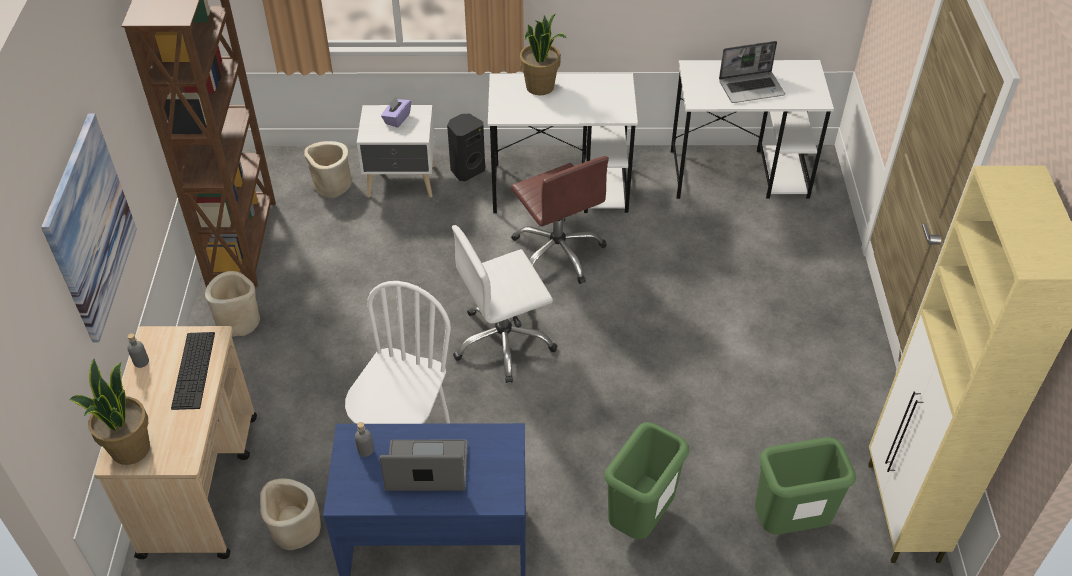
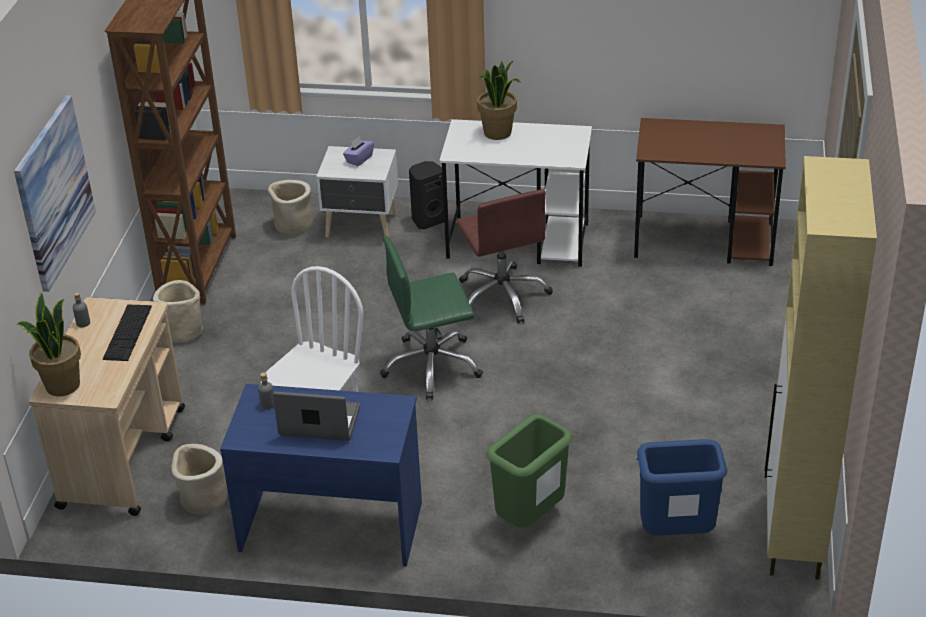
camera: 10 degrees right, 10 degrees down
(504, 342) = (432, 366): white office chair -> green office chair
(740, 174) = (705, 240): white desk -> brown desk
(751, 88) = (707, 144): laptop -> none
(789, 523) = (676, 534): green trash can -> blue trash can

